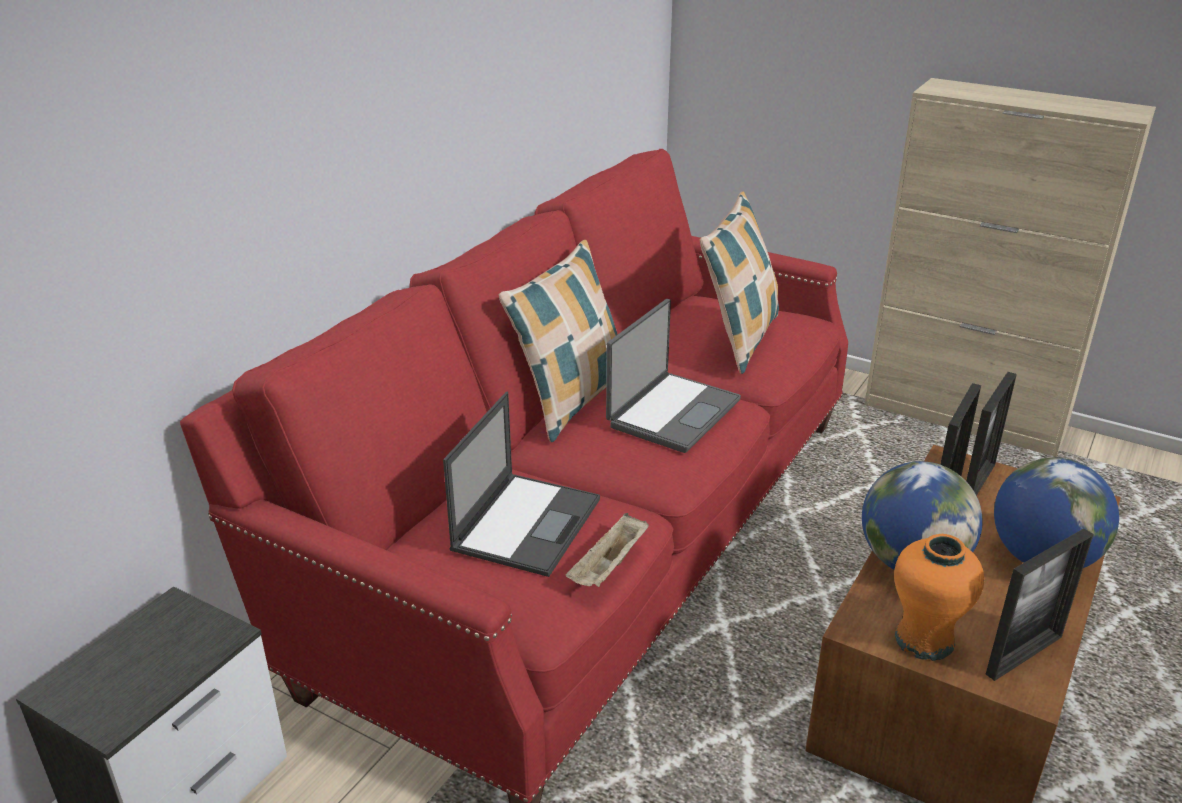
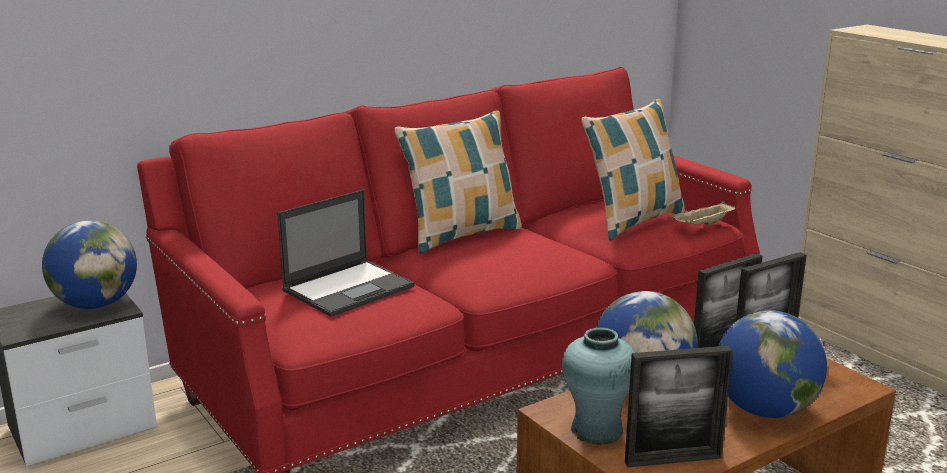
camera: 25 degrees right, 10 degrees down
(181, 636) = (96, 304): none -> globe
(609, 567) = (379, 322): beige tray -> beige tray (703, 225)
(672, 413) = (526, 252): laptop -> none
(925, 640) = (597, 431): orange vase -> turquoise vase

